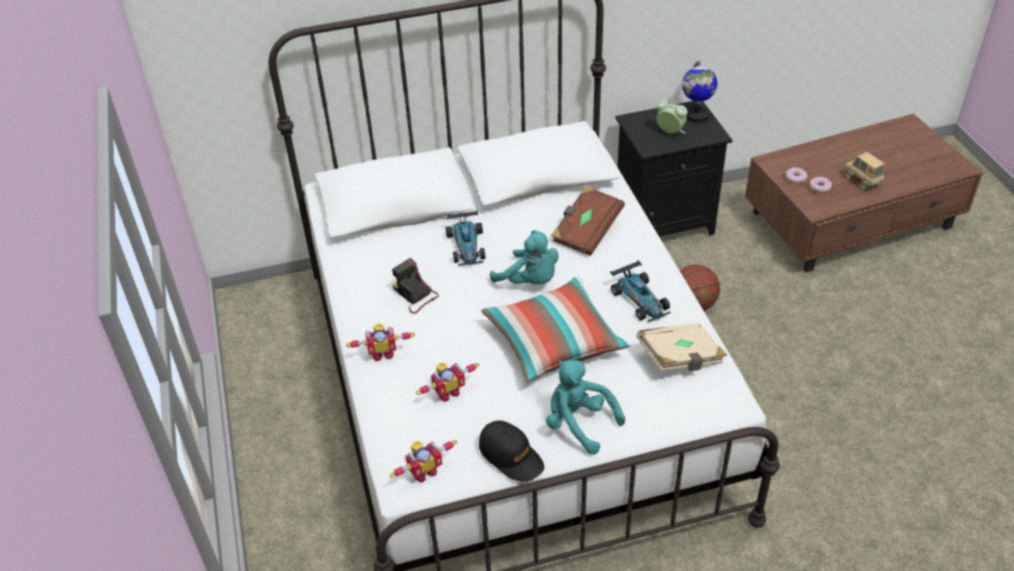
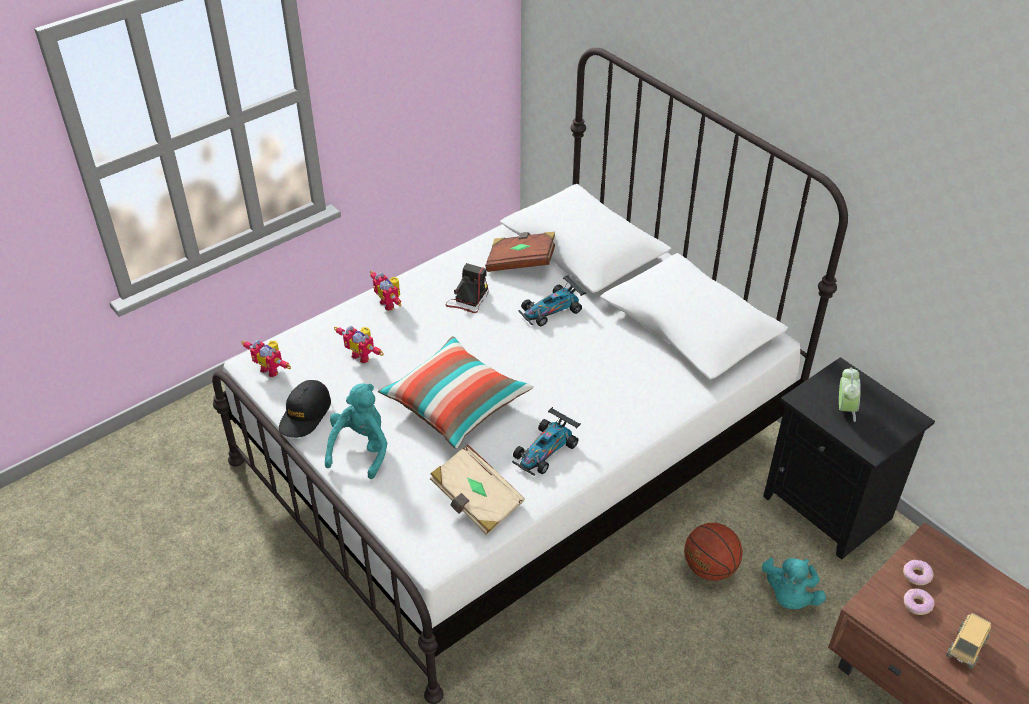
camera: 65 degrees right, 0 degrees up
(530, 281) = (528, 365): turquoise plush toy -> turquoise plush toy (789, 596)
(586, 231) = (623, 384): brown book -> brown book (521, 262)
(696, 115) = (897, 423): globe -> none

